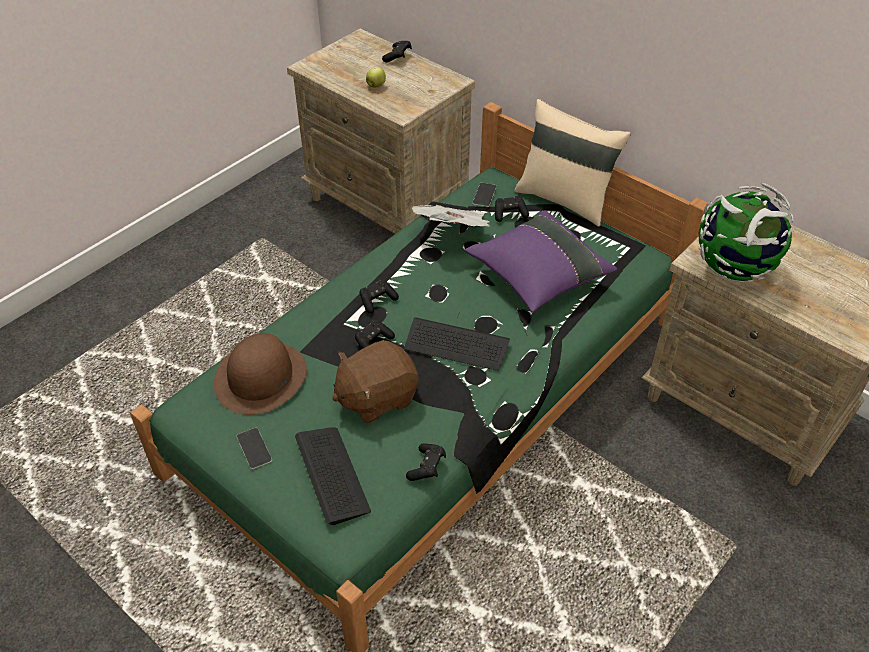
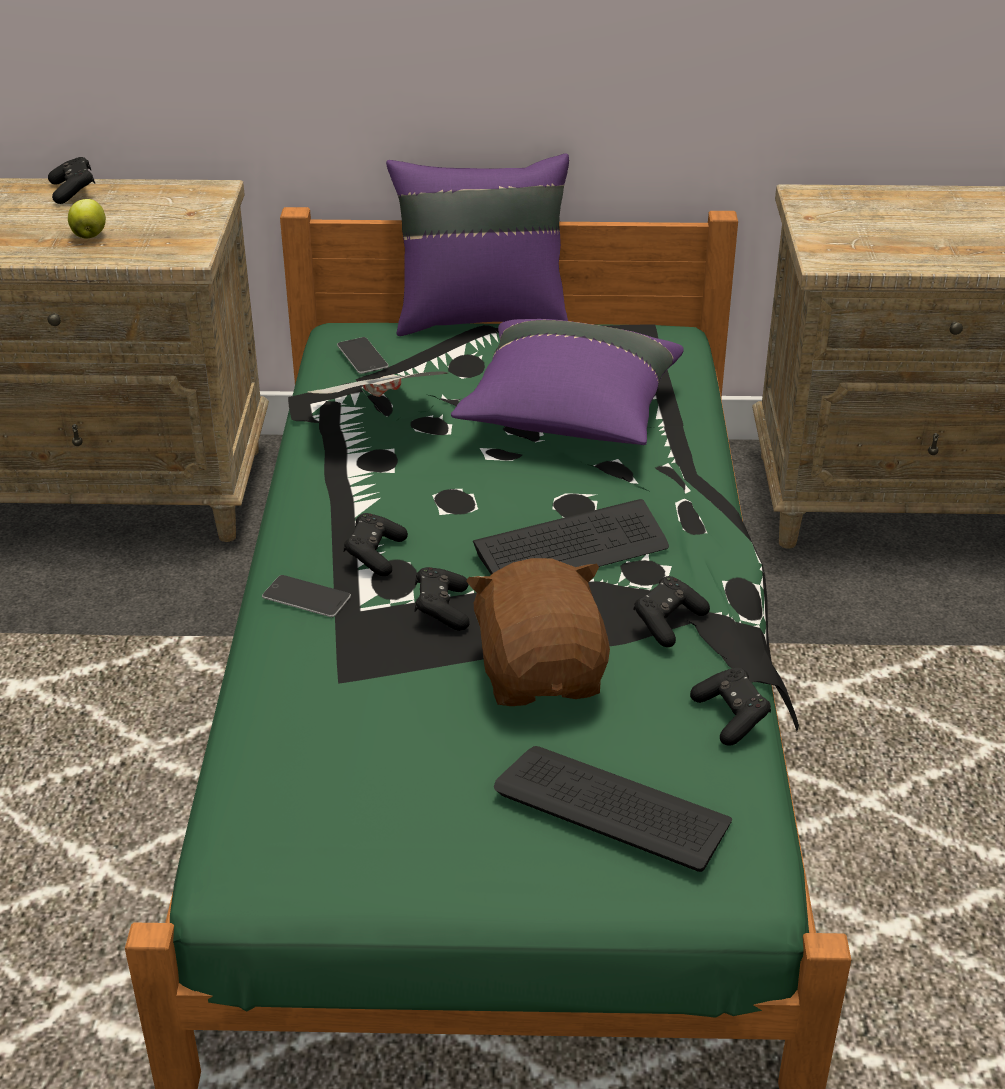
camera: 40 degrees left, 10 degrees down
(254, 448) = (441, 852): phone -> phone (306, 596)
(261, 377) = (319, 750): brown hat -> none
(376, 397) = (541, 674): brown plush toy -> brown plush toy turned 150 degrees clockwise
(509, 214) = (431, 362): black game controller -> black game controller (668, 622)
(565, 199) = (481, 317): beige pillow -> purple pillow
(733, 269) = (879, 250): globe -> none

